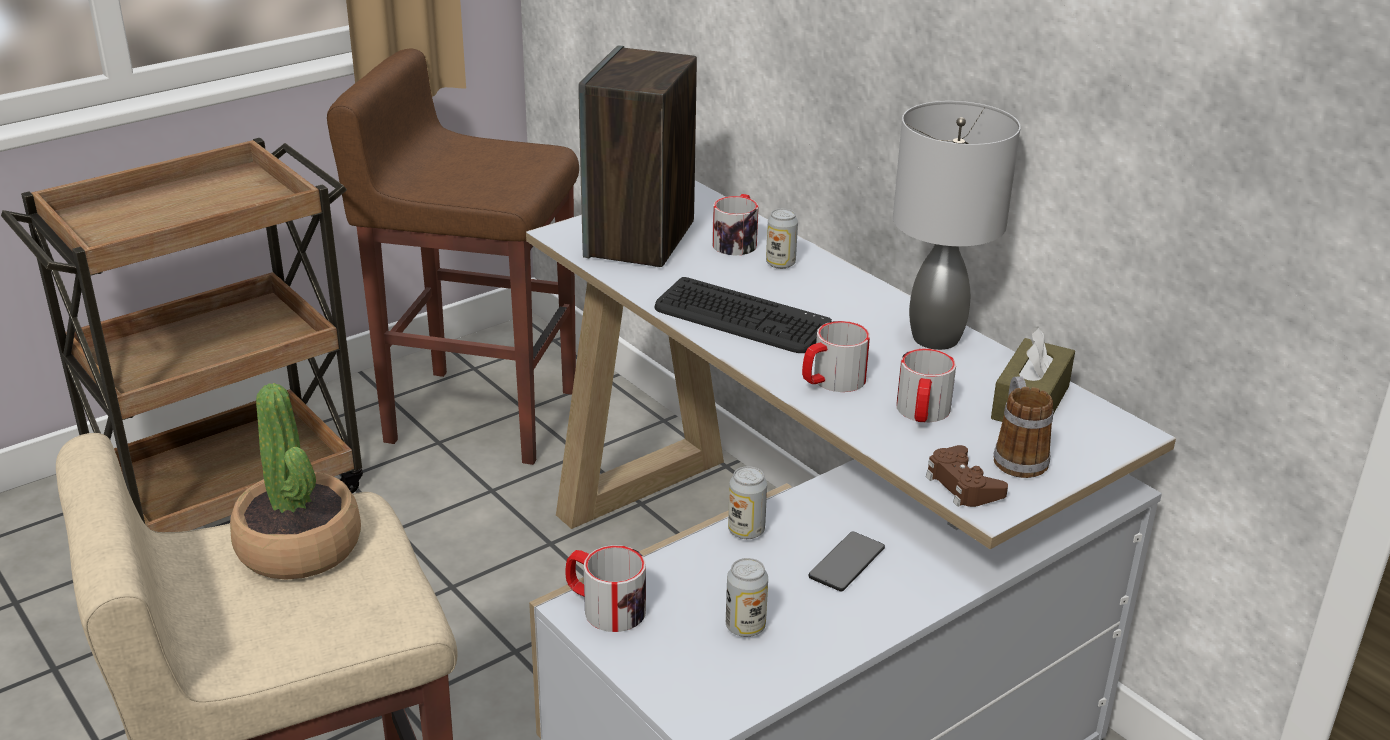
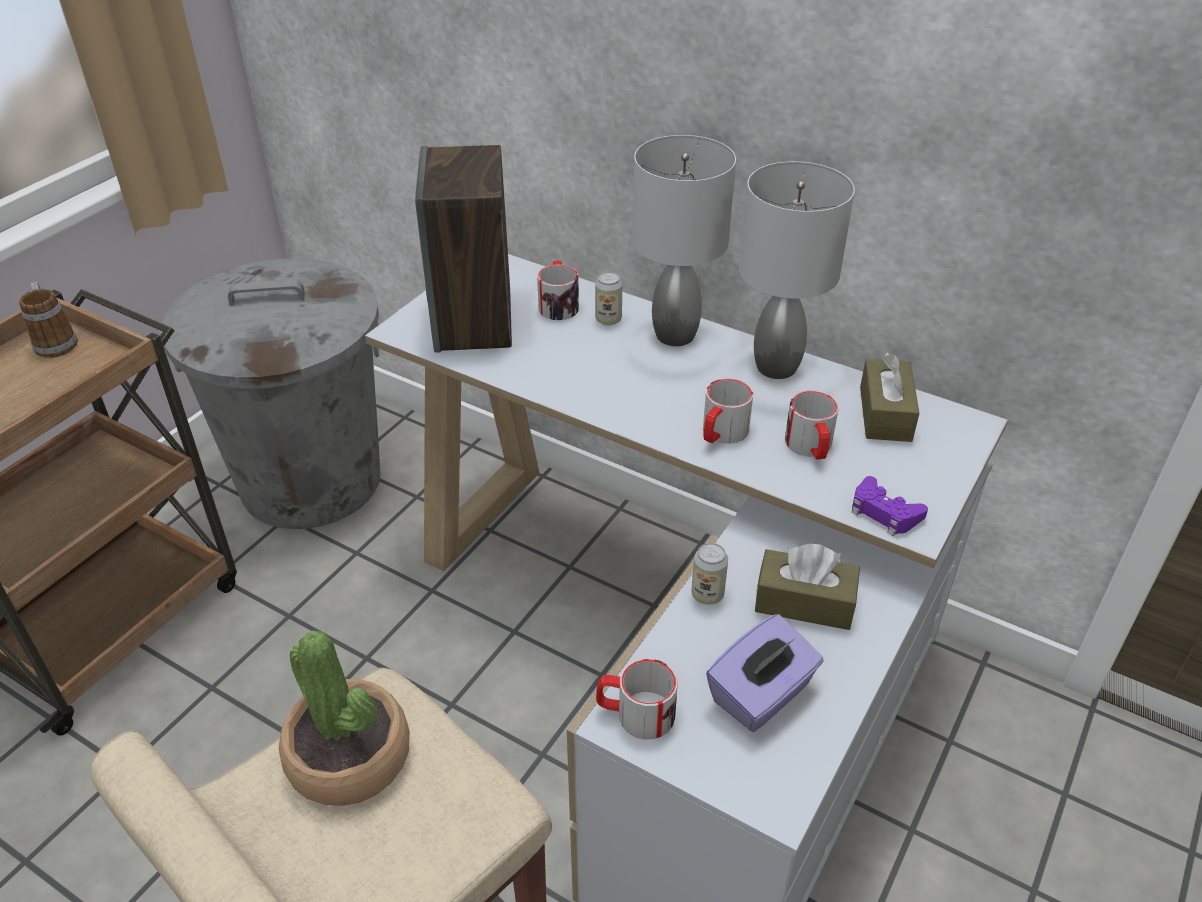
camera: 20 degrees left, 10 degrees up
(480, 414) = (310, 479): brown stool -> grey trash can
(740, 318) = (609, 386): keyboard -> none
(745, 627) = (761, 695): can -> purple tissue box
(843, 291) = (676, 336): none -> grey table lamp
(846, 563) = (804, 602): phone -> brown tissue box
(962, 485) = (884, 512): brown game controller -> purple game controller
(1017, 456) = (907, 471): mug -> mug (55, 342)

